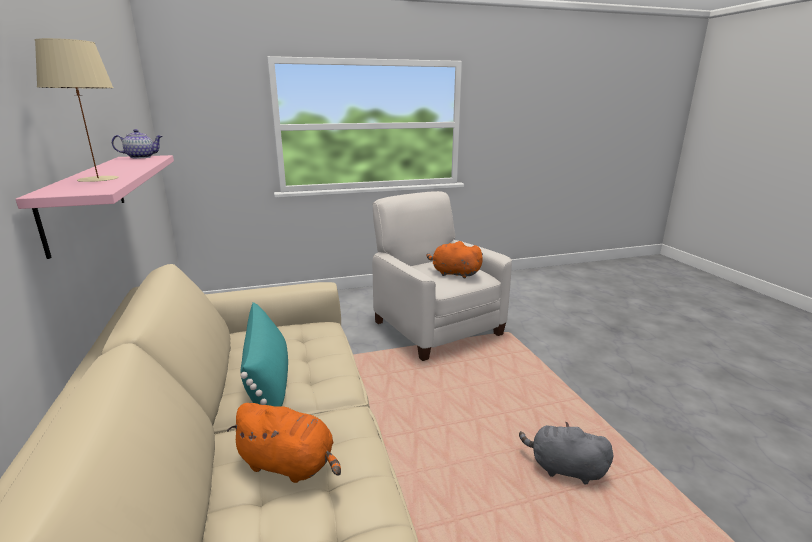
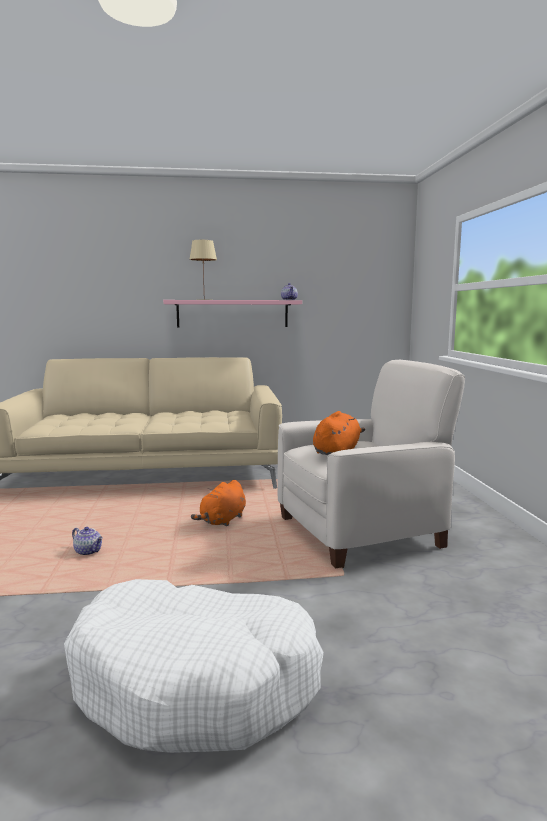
camera: 100 degrees right, 10 degrees down
(268, 380) = (180, 416): turquoise pillow -> none
(290, 464) = (106, 419): orange plush toy -> orange plush toy (222, 521)
(564, 468) = (89, 551): grey plush toy -> teapot
(651, 366) = (196, 682): none -> white dog bed

